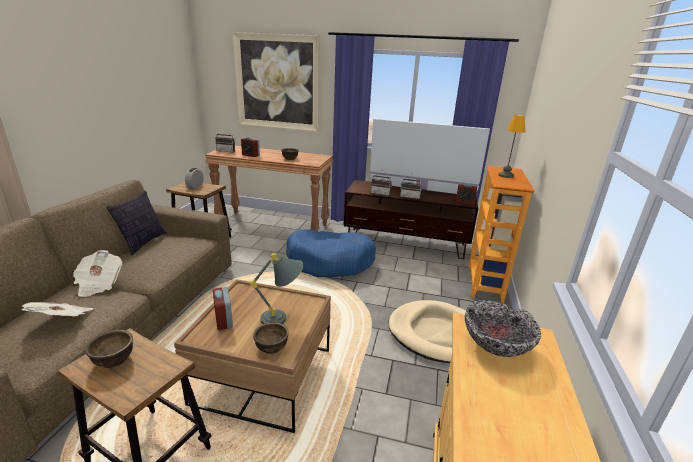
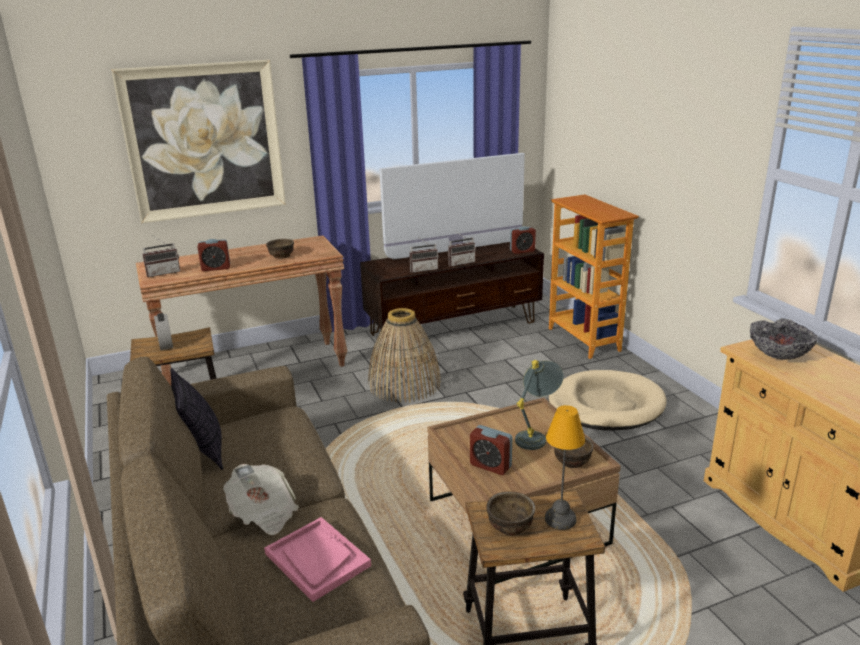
camera: 35 degrees left, 0 degrees up
(63, 320) = (317, 560): newspaper -> pink tray
(330, 262) = (404, 384): blue dog bed -> basket
(505, 175) = (589, 207): table lamp -> table lamp (560, 519)

